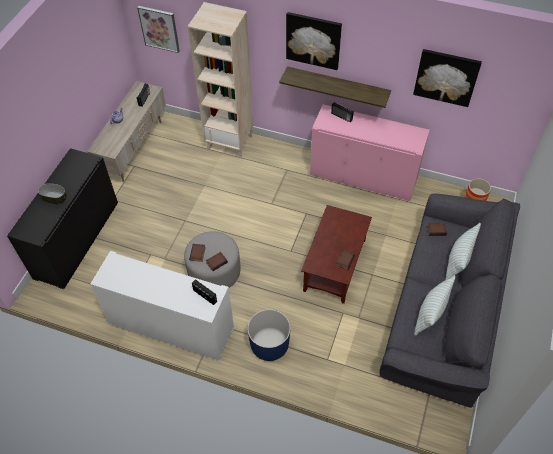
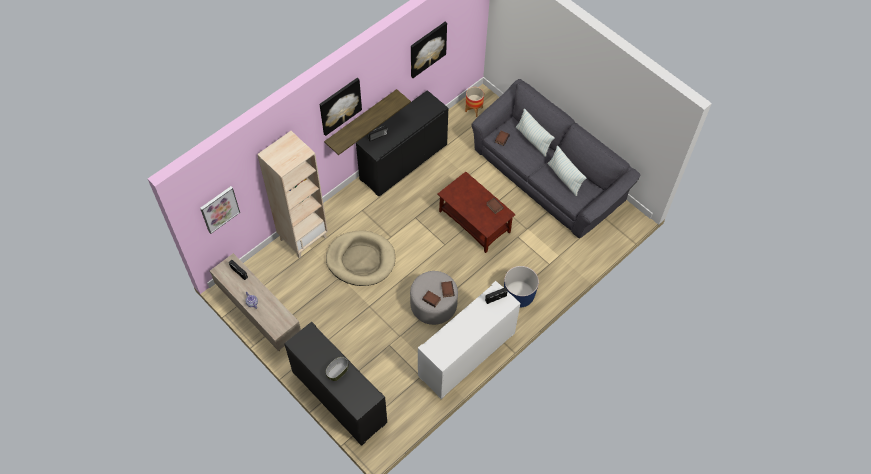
camera: 65 degrees left, 5 degrees up
(232, 192) = (361, 260): none -> beige dog bed
(363, 177) = (403, 162): pink cabinet -> black cabinet

